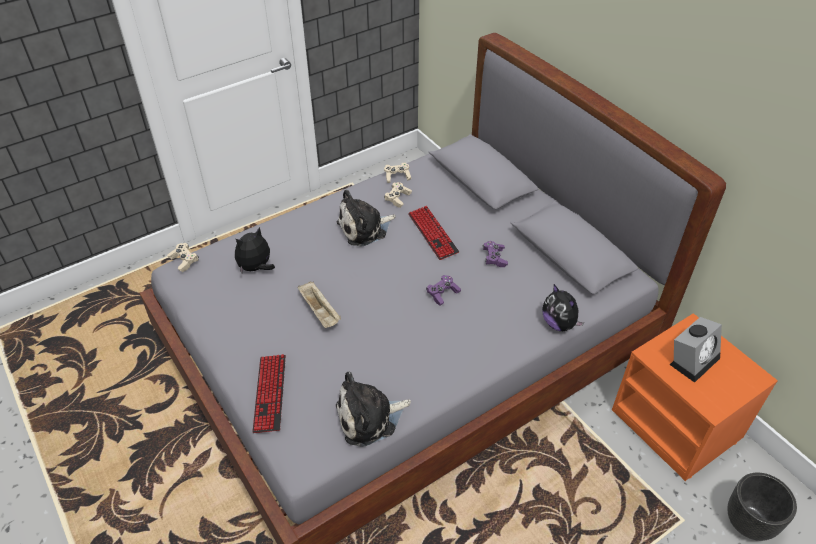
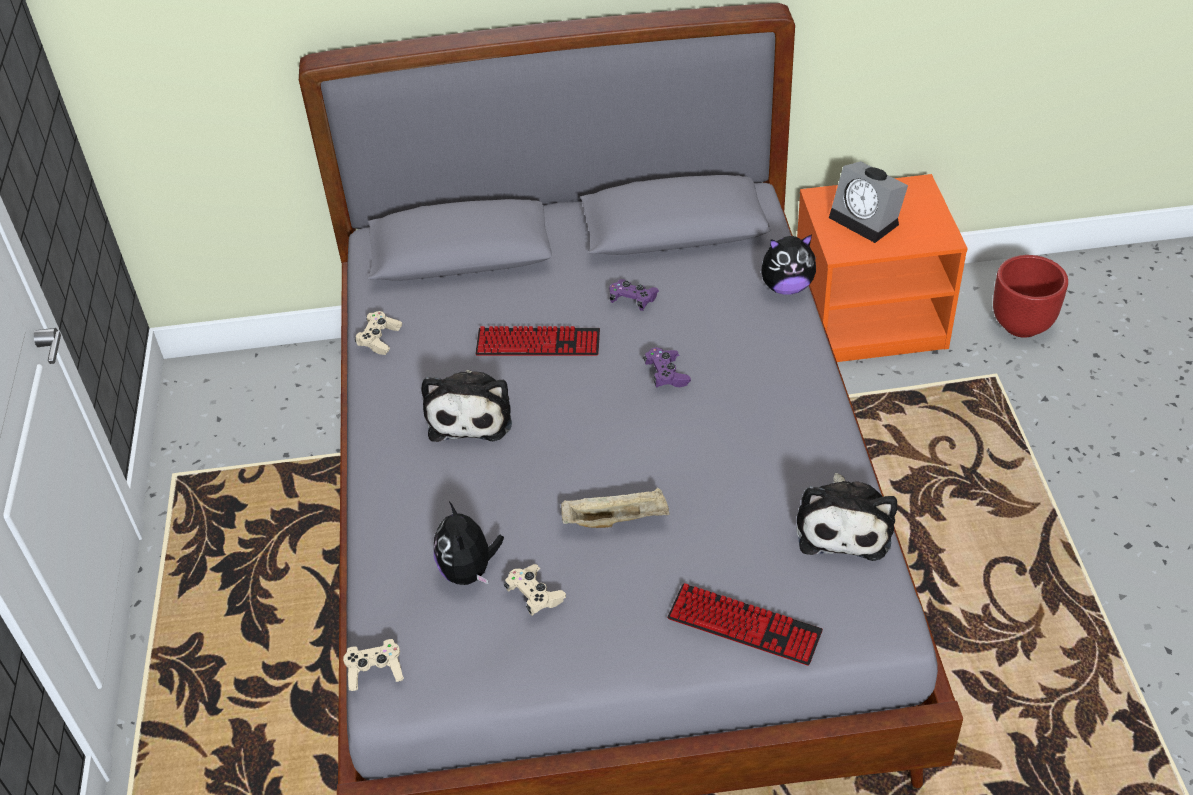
camera: 60 degrees left, 0 degrees up
(397, 198) = (431, 355): beige game controller -> beige game controller (535, 595)
(693, 359) = (867, 220): alarm clock -> alarm clock turned 150 degrees clockwise
(749, 523) = (1021, 324): black planter -> red planter

